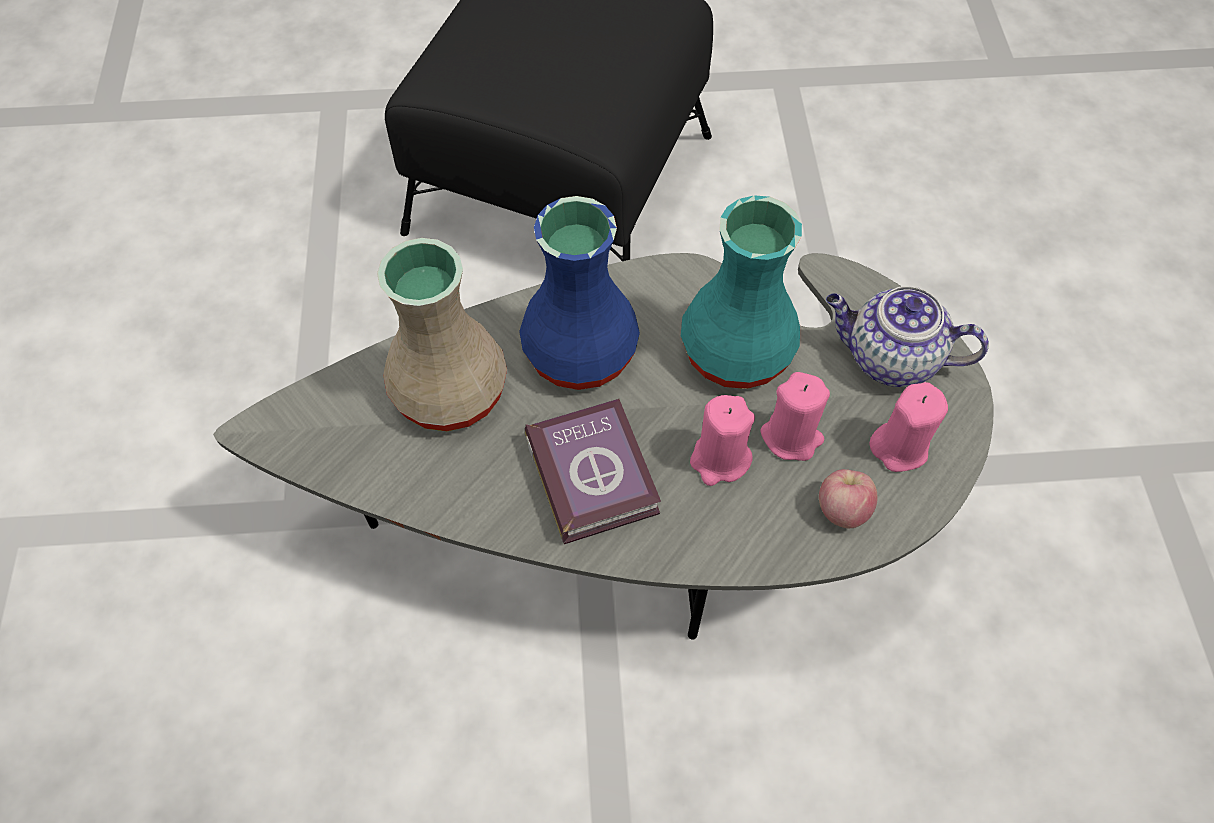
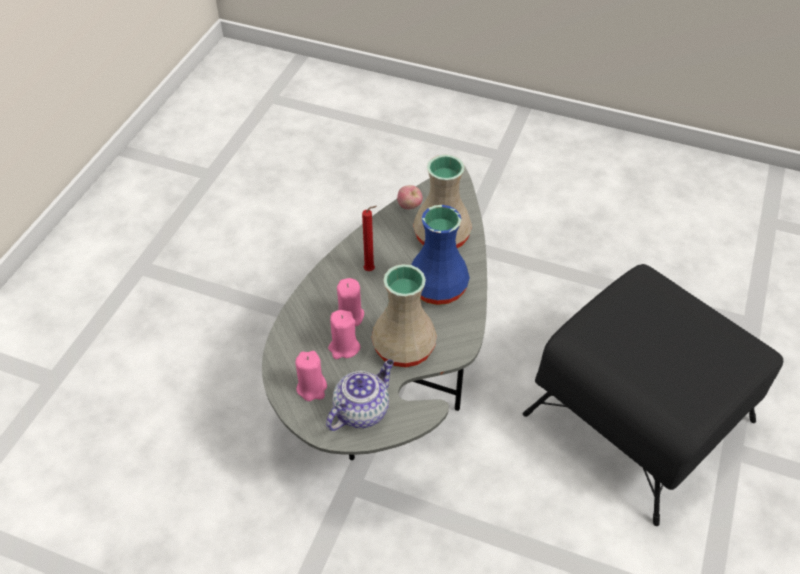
camera: 115 degrees right, 10 degrees down
(593, 472) = (371, 270): book -> red candle
(739, 349) = (404, 349): turquoise vase -> beige vase
(842, 509) = (297, 349): apple -> apple (409, 206)

